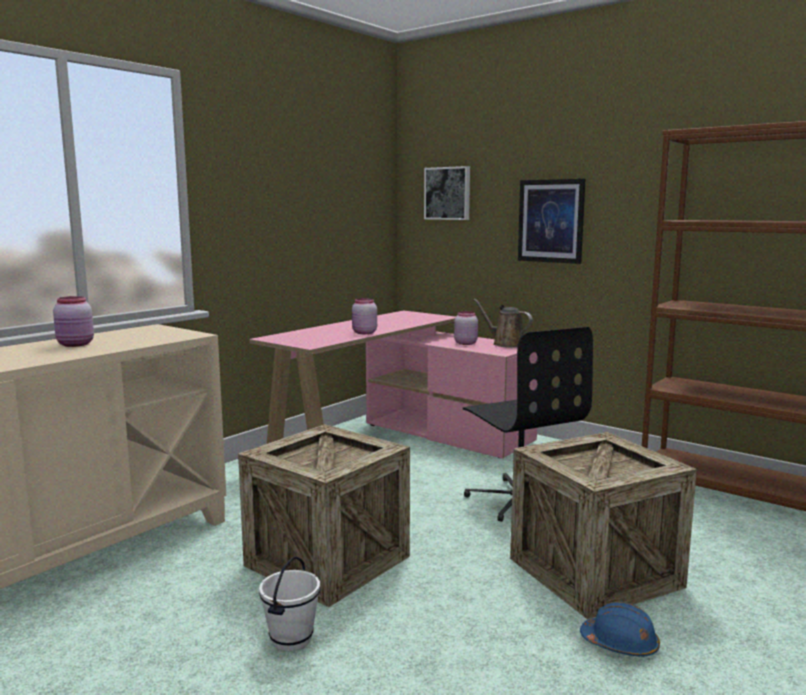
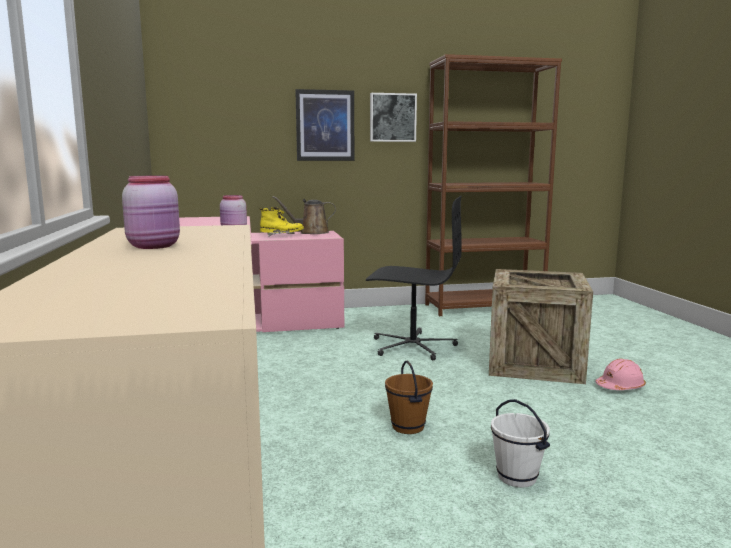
camera: 50 degrees left, 0 degrees up
(327, 561) = (407, 427): crate -> brown bucket
(448, 193) = (215, 98): picture -> picture (392, 117)
(465, 343) = (281, 236): pink jar -> yellow boot
(620, 644) = (620, 387): blue hard hat -> pink hard hat

